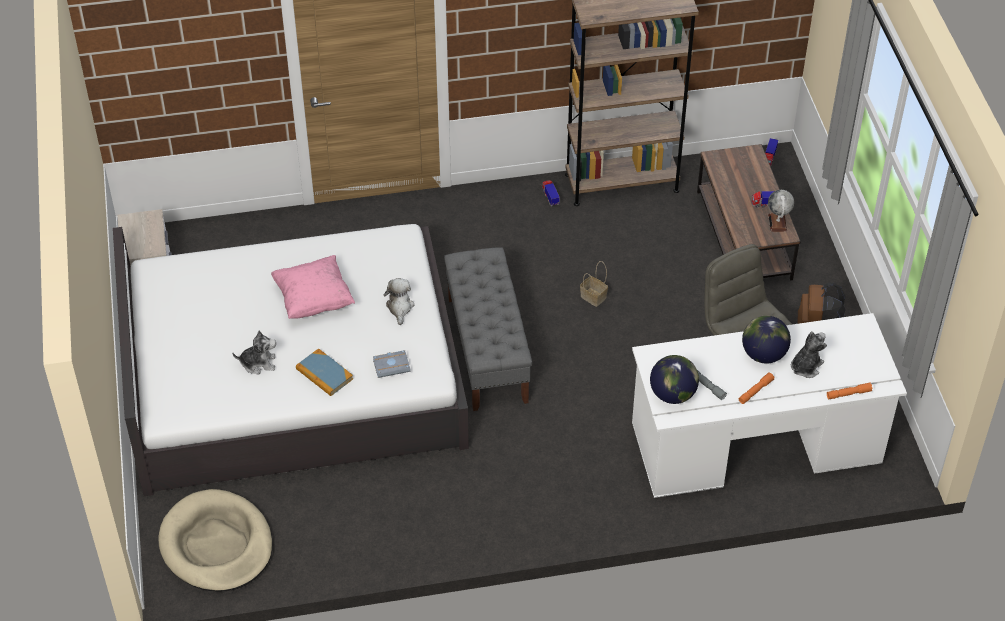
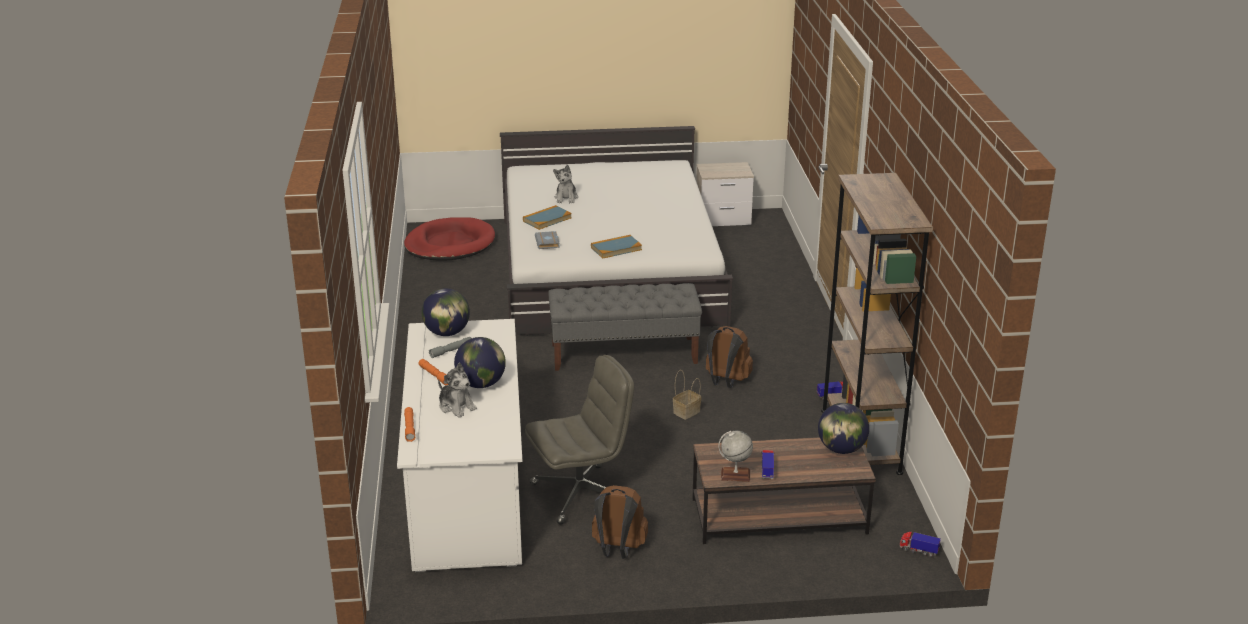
camera: 95 degrees right, 20 degrees down
(216, 545) = (450, 244): beige dog bed -> red dog bed
(314, 300) = (630, 217): pink pillow -> none
(399, 307) = (616, 248): plush toy -> book
(533, 270) = (726, 381): none -> brown backpack
(725, 161) = (841, 449): none -> globe

